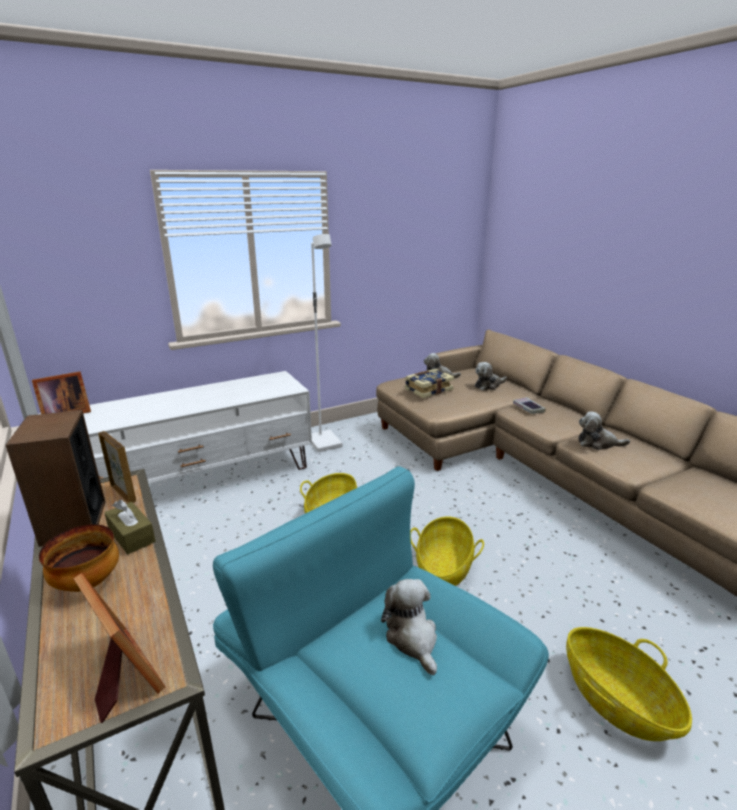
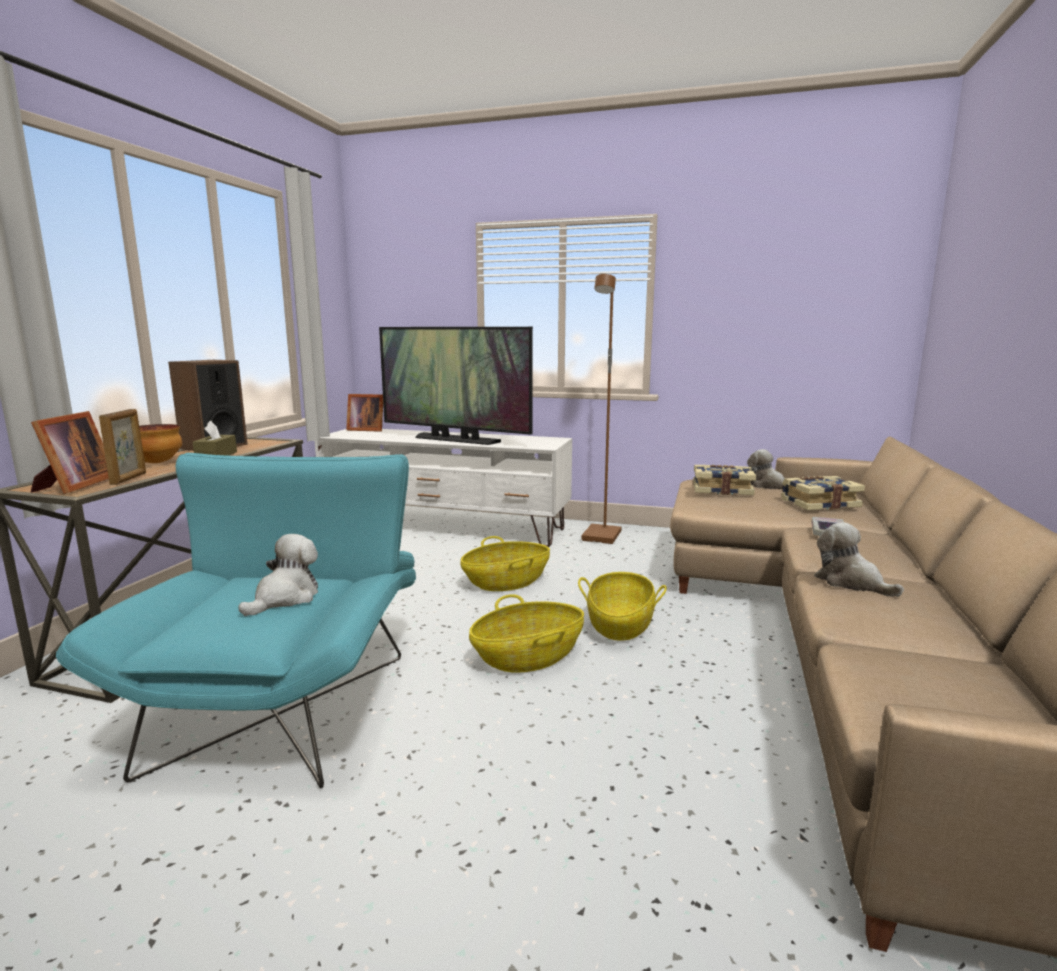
camera: 45 degrees right, 10 degrees down
(123, 493) = (263, 444): picture frame -> picture frame (129, 478)
(199, 402) = (455, 439): none -> television
(325, 442) = (602, 536): white floor lamp -> brown floor lamp
(488, 385) = (819, 503): plush toy -> book
(617, 701) = (479, 845): basket -> basket (620, 624)

